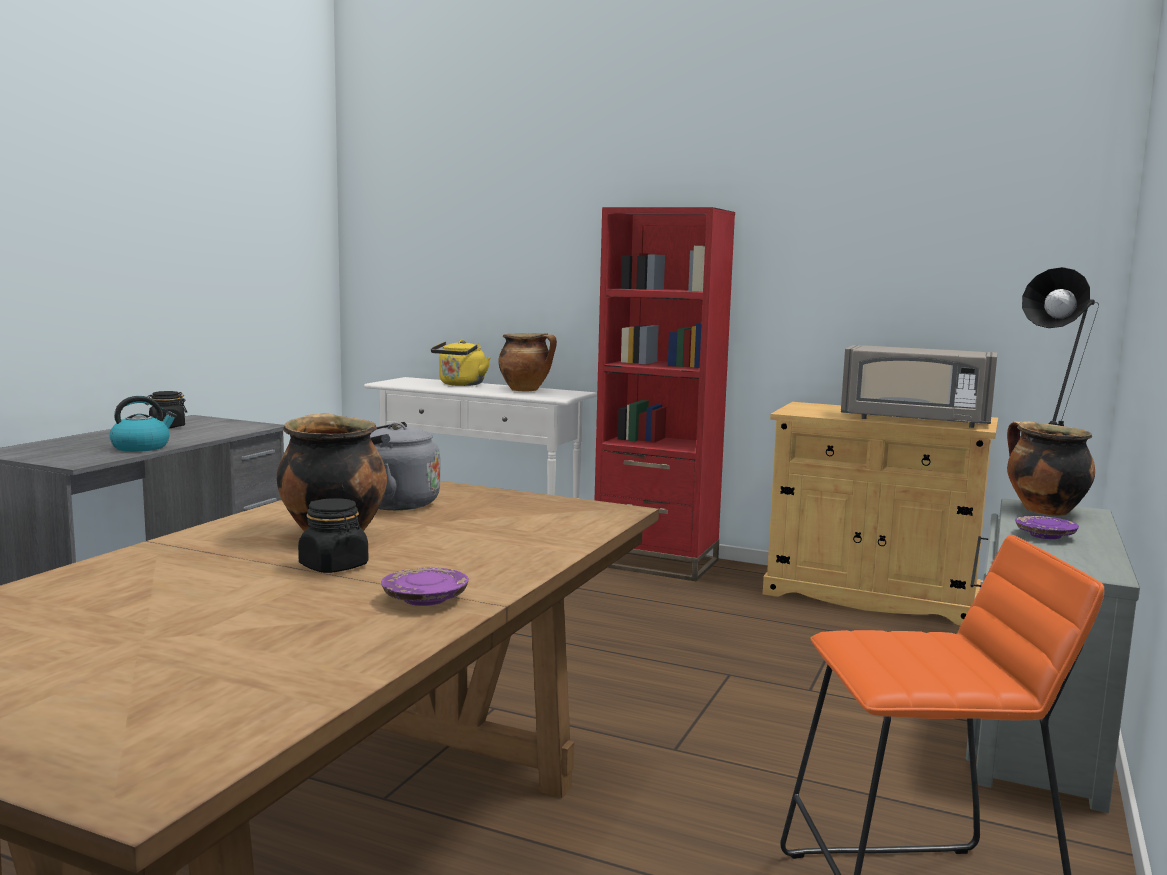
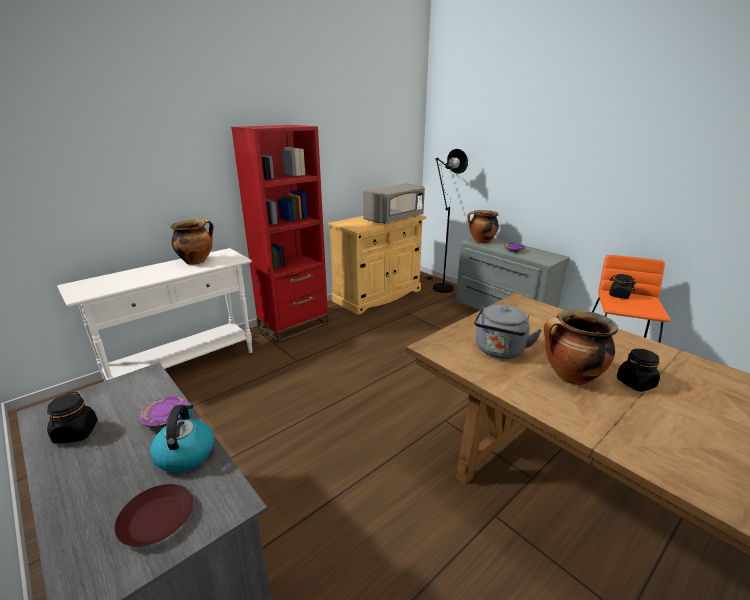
camera: 65 degrees left, 15 degrees up
(63, 452) = (157, 518): none -> brown plate
(424, 599) = (682, 366): purple plate -> purple plate (166, 418)
(460, 384) = (139, 274): yellow kettle -> none
(934, 643) = (619, 295): none -> black jar

